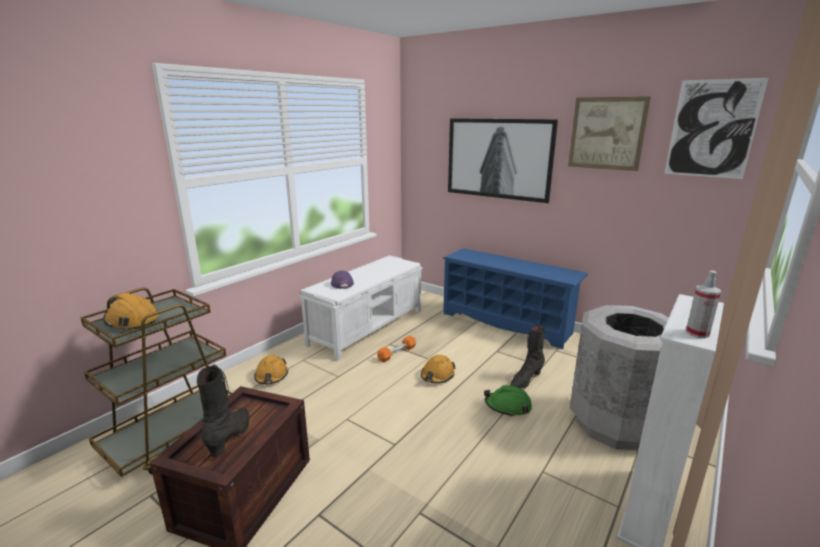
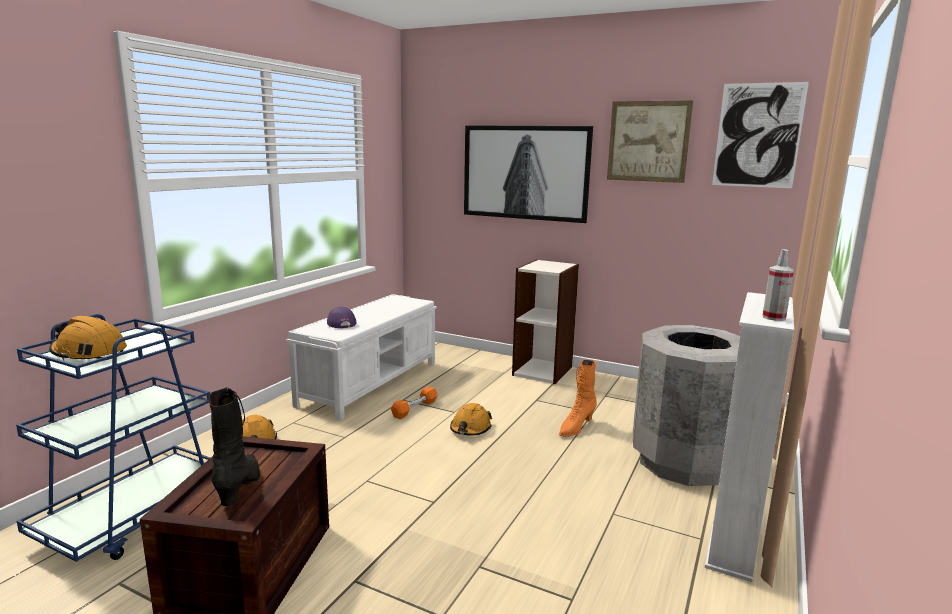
camera: 10 degrees left, 5 degrees down
(175, 435) = (136, 515): brown cart -> blue cart
(507, 323) = (543, 371): blue shoe rack -> bookcase
(508, 406) = (561, 454): green hard hat -> none
(525, 380) = (576, 427): black boot -> orange boot

